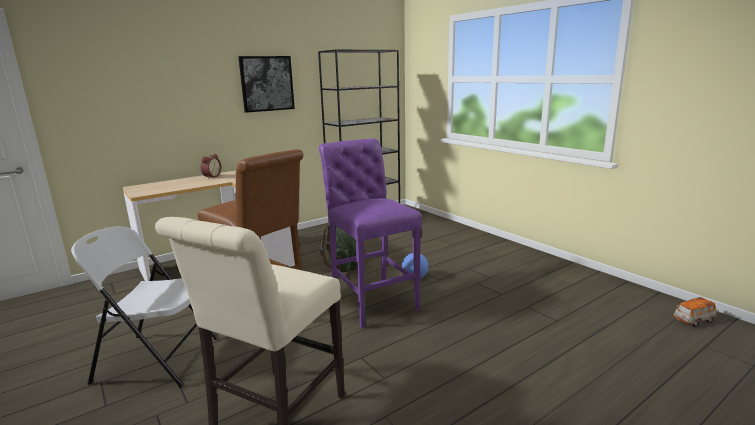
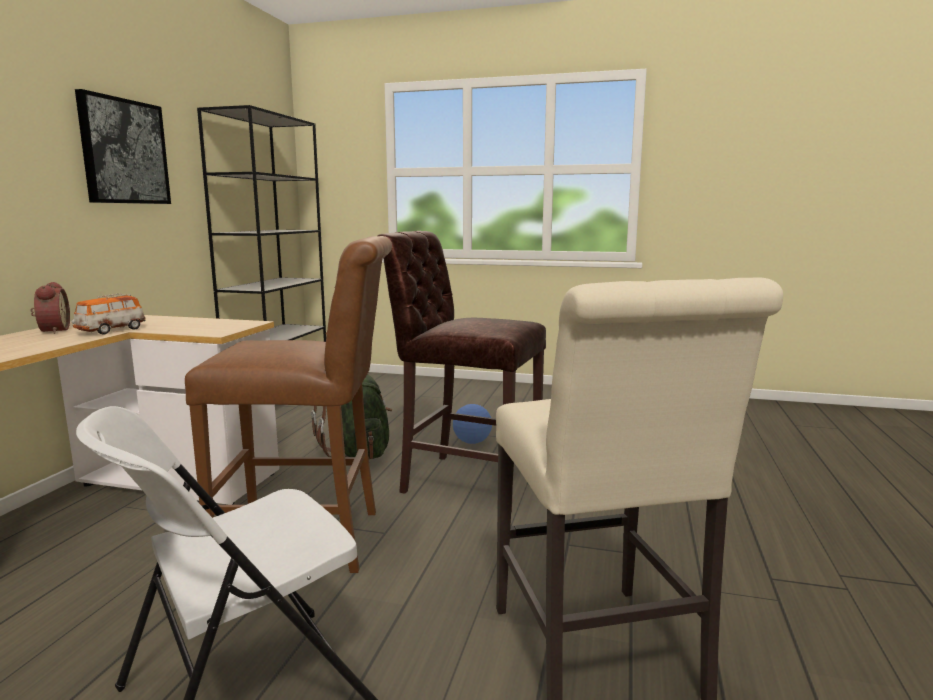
camera: 40 degrees left, 5 degrees down
(372, 300) = (464, 480): purple stool -> brown stool
(693, 320) = (757, 409): toy car -> toy car (111, 330)

